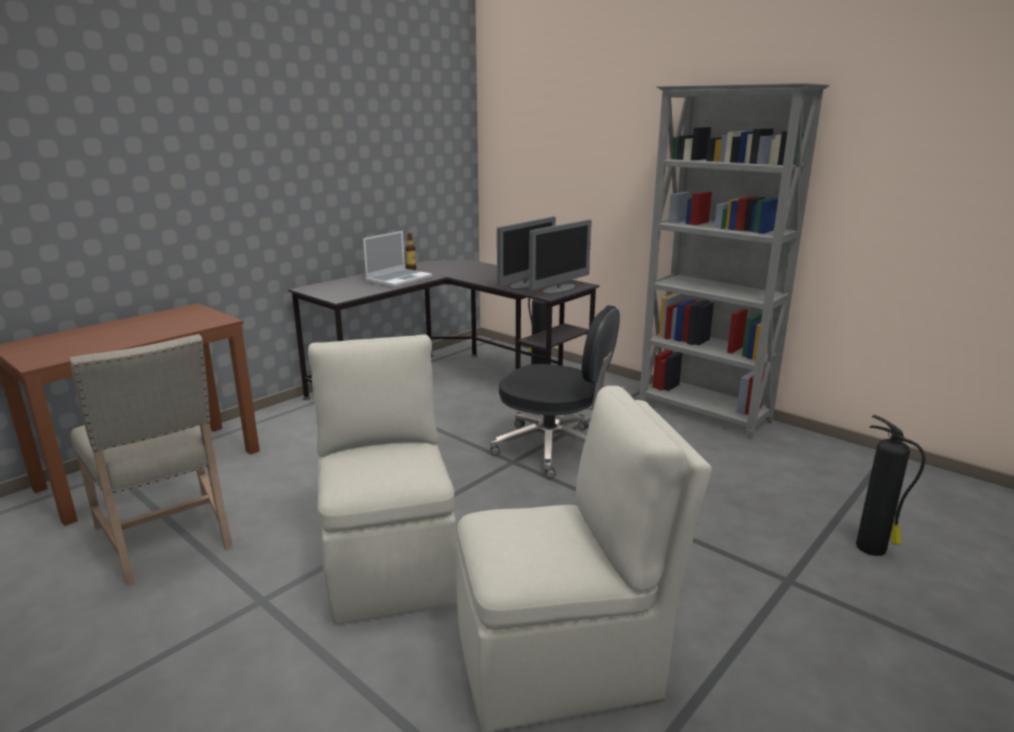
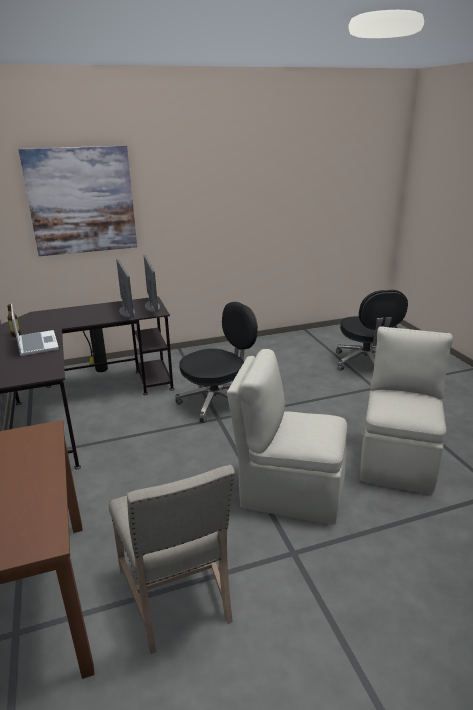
camera: 60 degrees left, 5 degrees up
(168, 538) = (177, 596): beige chair -> beige chair turned 75 degrees clockwise
(569, 140) = (81, 201): none -> picture
(704, 414) = (227, 349): grey bookcase -> none
(872, 549) = (366, 363): fire extinguisher -> black office chair

